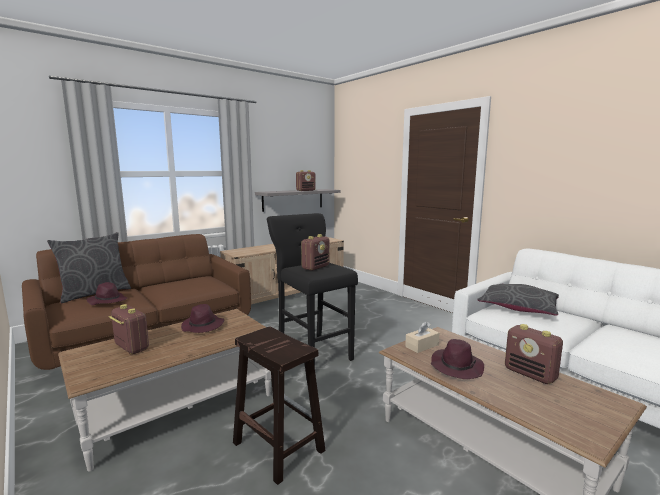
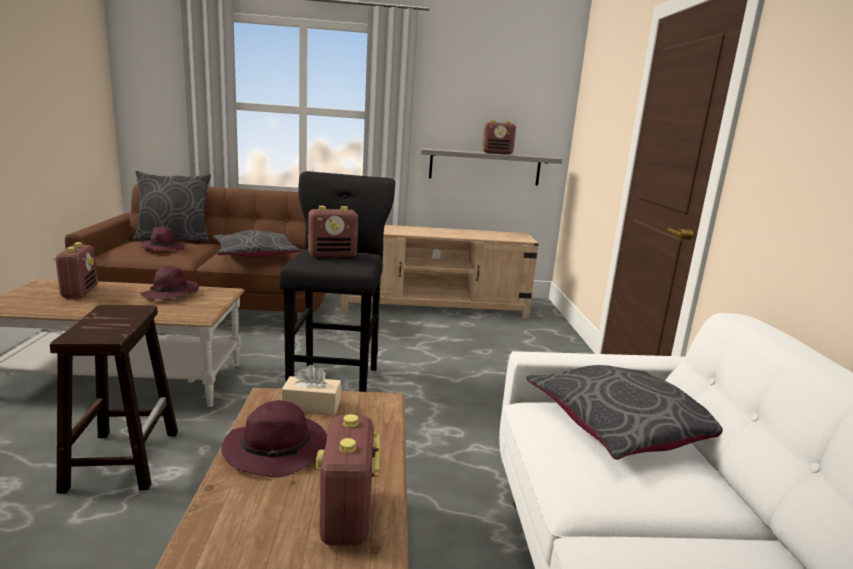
camera: 35 degrees right, 5 degrees up
(189, 287) = (255, 254): none -> grey pillow

